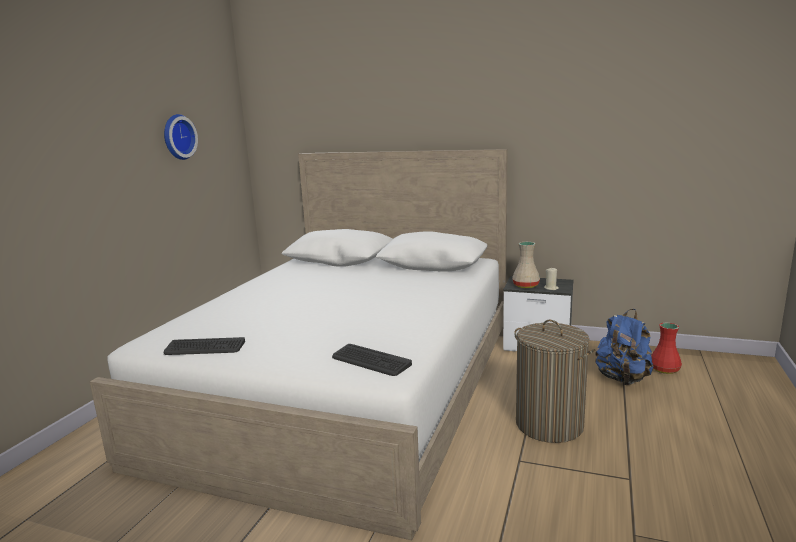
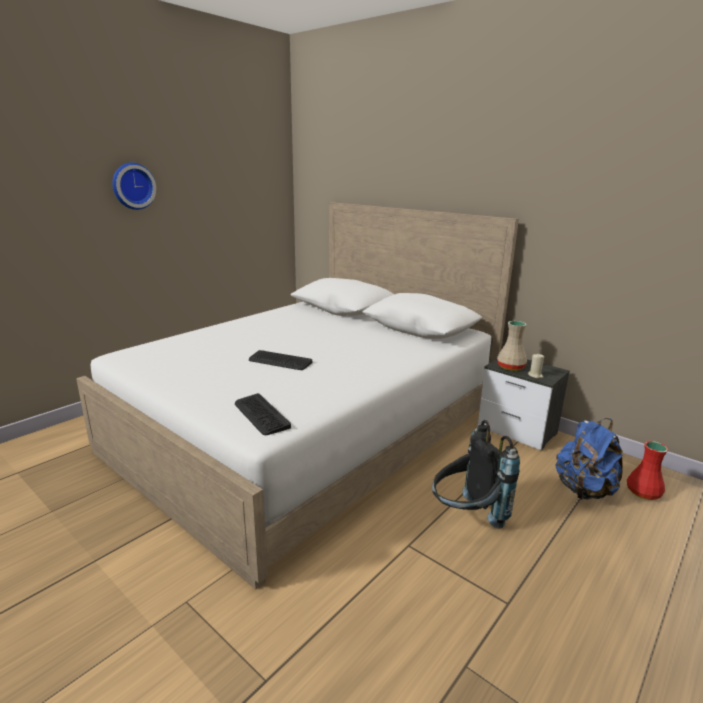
camera: 20 degrees right, 5 degrees up
(177, 137) = (216, 178): wall clock -> wall clock (132, 186)
(204, 348) = (154, 370): keyboard -> keyboard (280, 361)
(549, 424) = (466, 517): laundry basket -> black backpack

